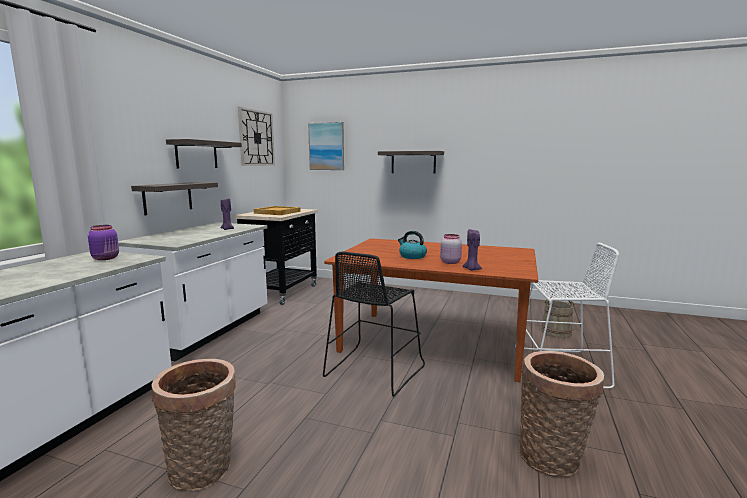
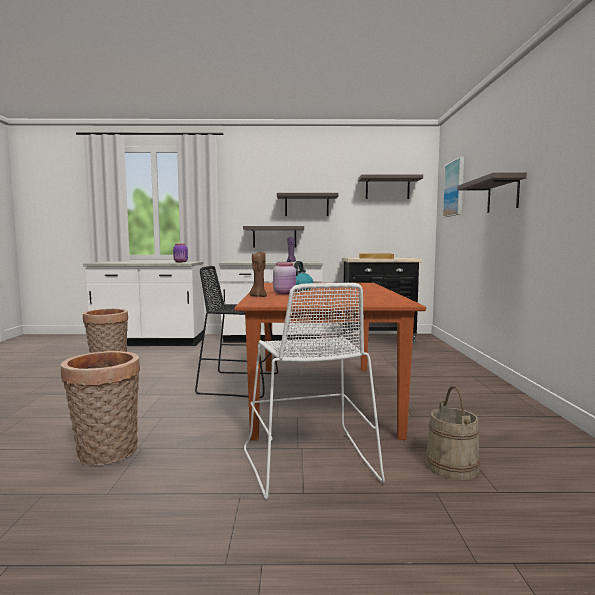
camera: 70 degrees right, 5 degrees down
(256, 138) = (387, 188): wall clock -> shelf
(471, 269) = (258, 296): purple candle -> brown candle

